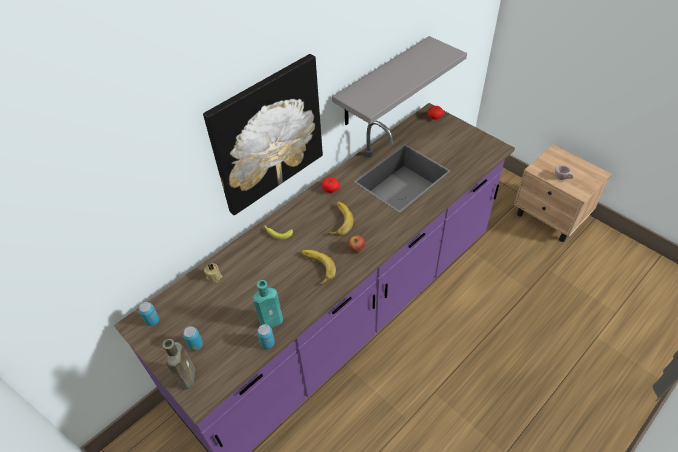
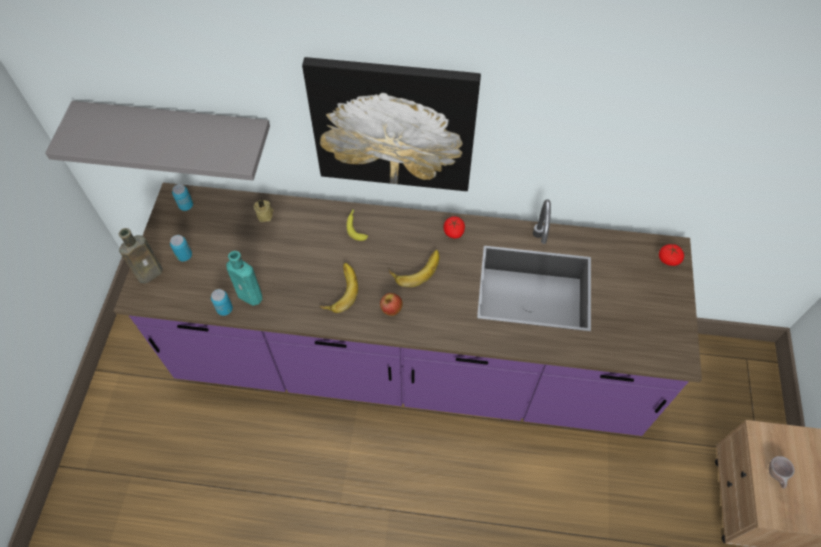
camera: 50 degrees right, 10 degrees up
(382, 82) = (607, 168): grey shelf -> grey shelf (177, 130)

